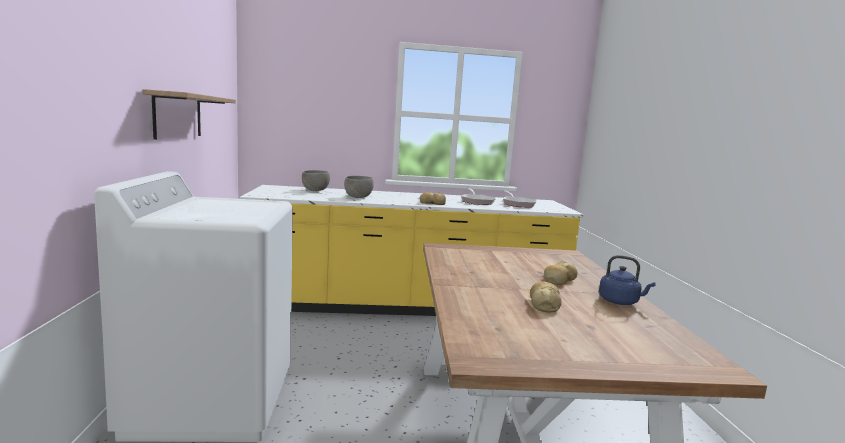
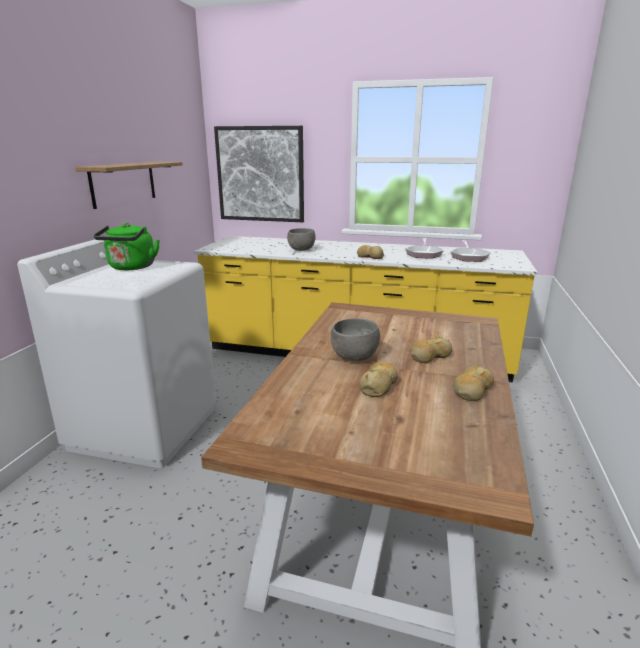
camera: 20 degrees right, 10 degrees up
(216, 204) = (131, 268): none -> green kettle
(299, 122) = (260, 174): none -> picture
(315, 190) = (269, 242): grey bowl -> grey bowl (354, 357)
(620, 302) = (472, 390): blue kettle -> bread

